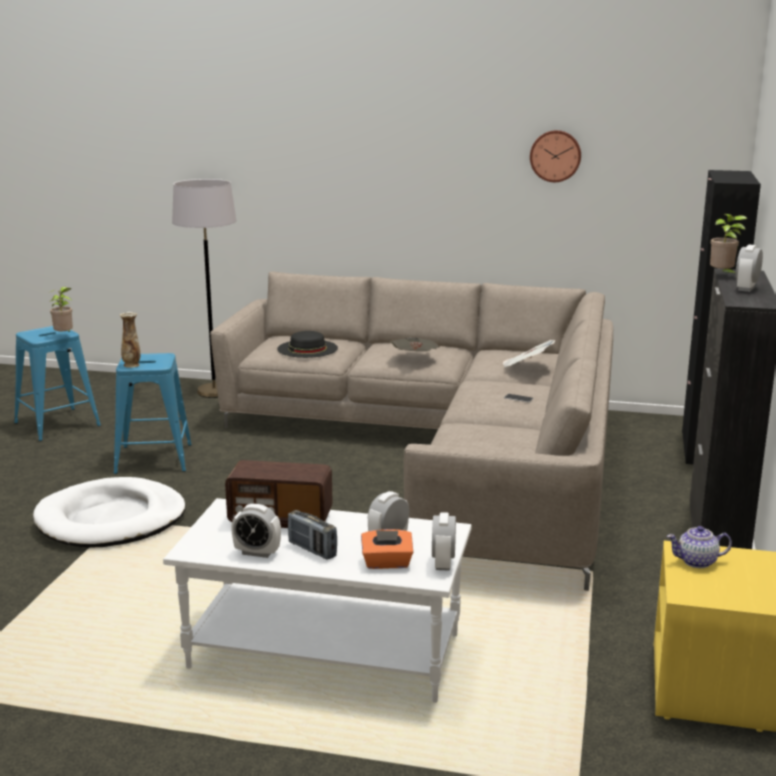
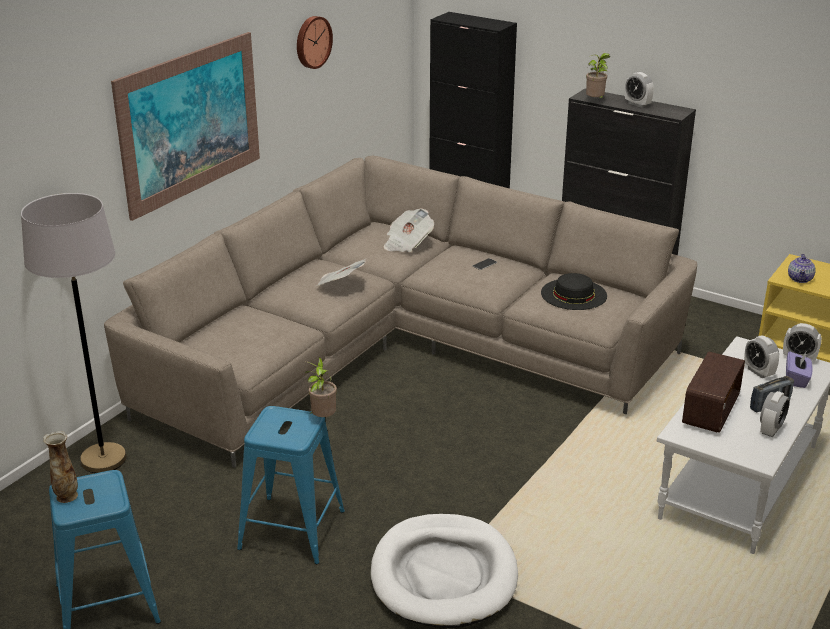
camera: 70 degrees left, 10 degrees up
(64, 335) = (117, 480): potted plant -> potted plant (322, 418)
(132, 365) = (295, 437): vase -> vase (66, 496)
(307, 348) = (257, 334): black hat -> black hat (573, 294)
(381, 179) = (190, 123): none -> picture
(387, 563) = (796, 379): orange tissue box -> purple tissue box

